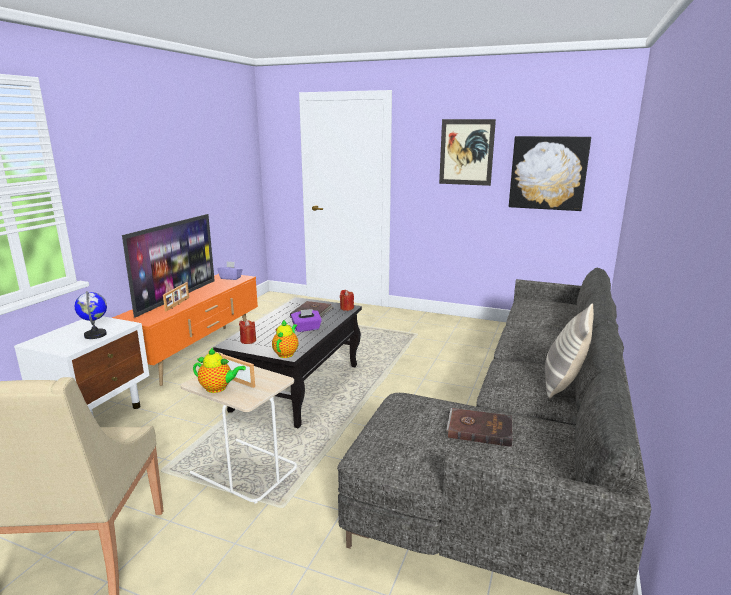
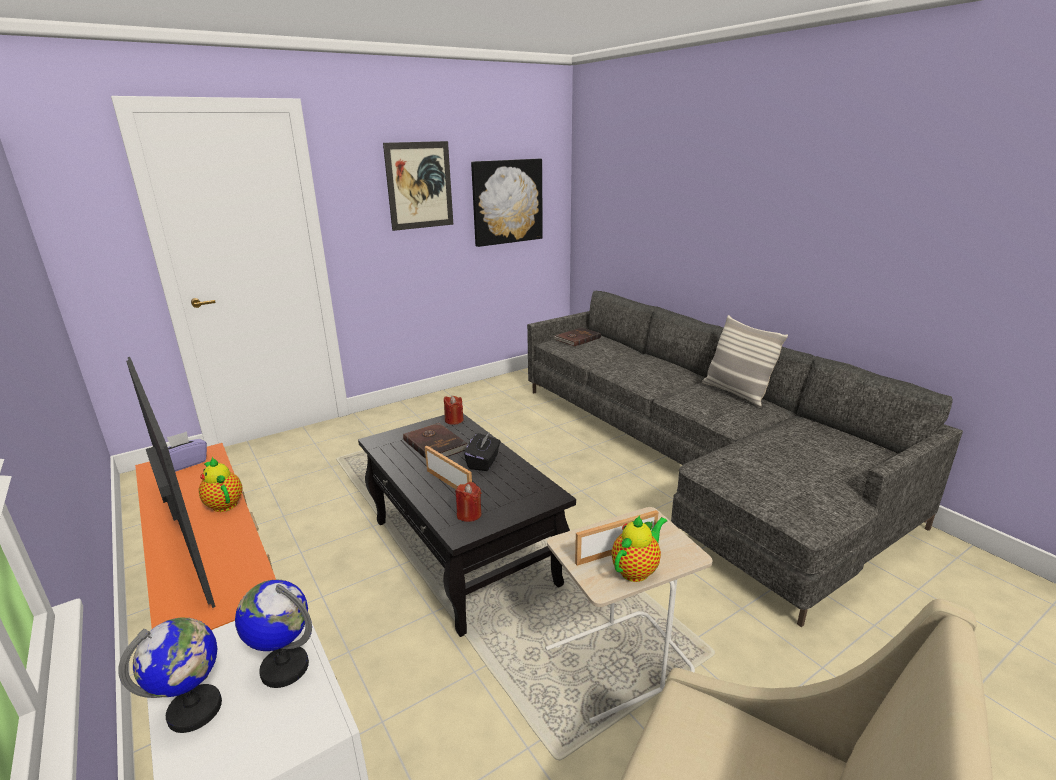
camera: 55 degrees left, 5 degrees up
(69, 330) = (195, 710): none -> globe
(178, 304) = (221, 542): picture frame -> picture frame (450, 483)
(286, 353) = (546, 497): teapot -> teapot (224, 504)
(306, 328) = (483, 462): purple tissue box -> black tissue box
(479, 429) = (790, 452): brown book -> brown book (577, 339)

